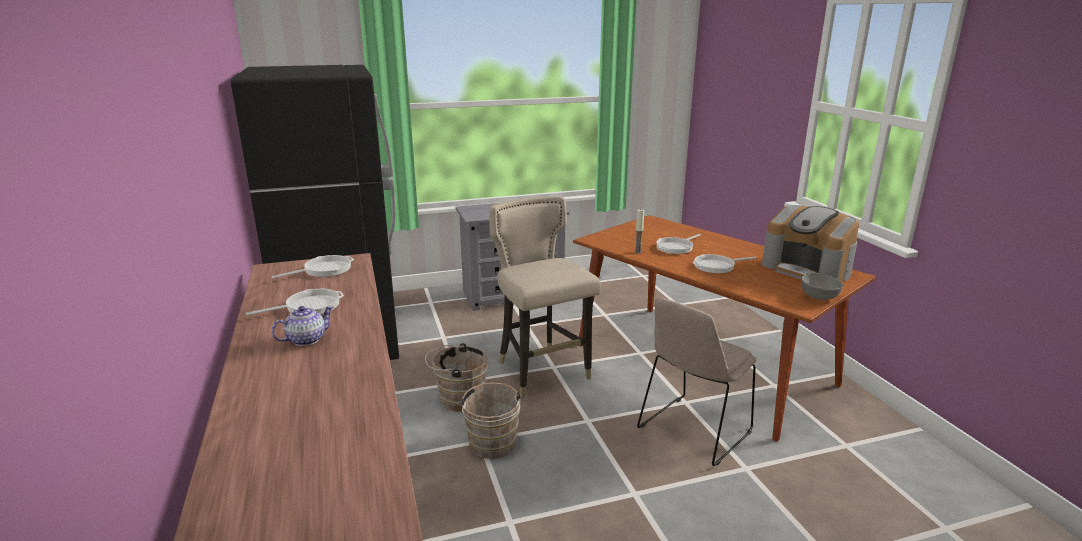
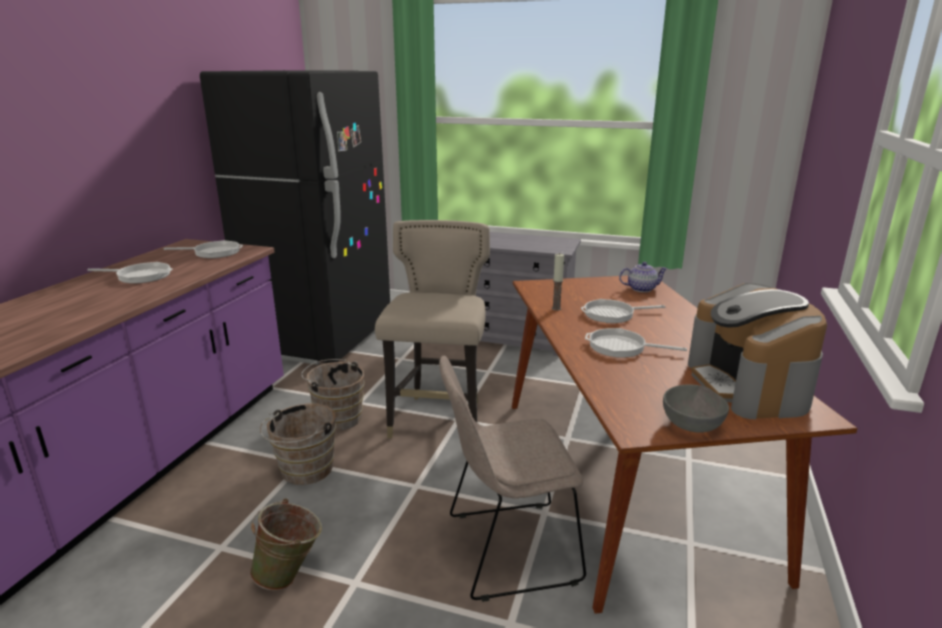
camera: 35 degrees right, 0 degrees up
(306, 340) = (81, 299): teapot -> teapot (641, 289)
(588, 511) = (291, 576): none -> green bucket

